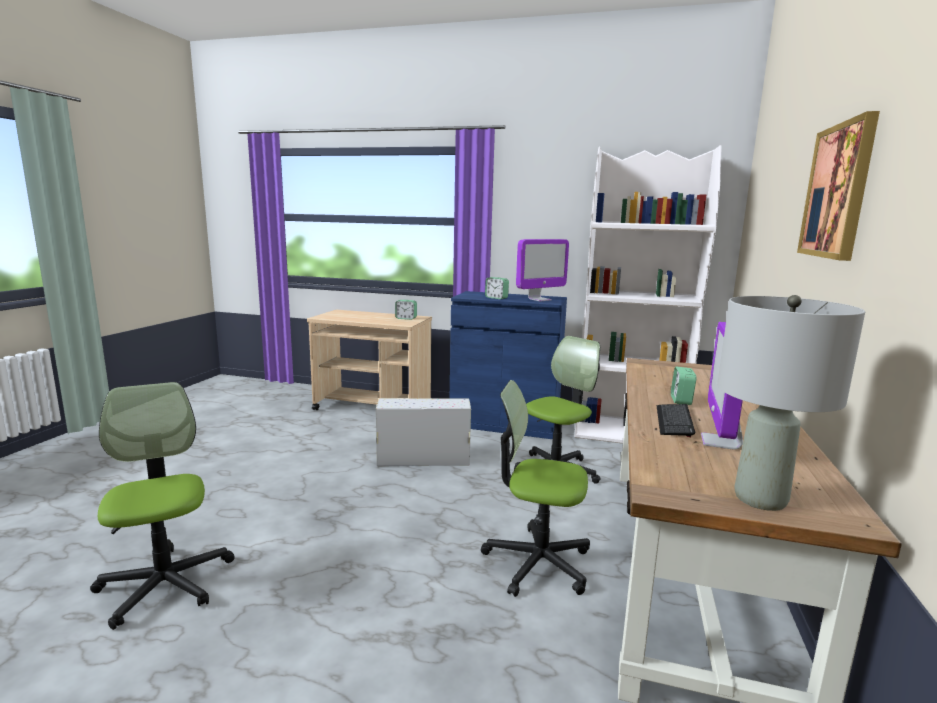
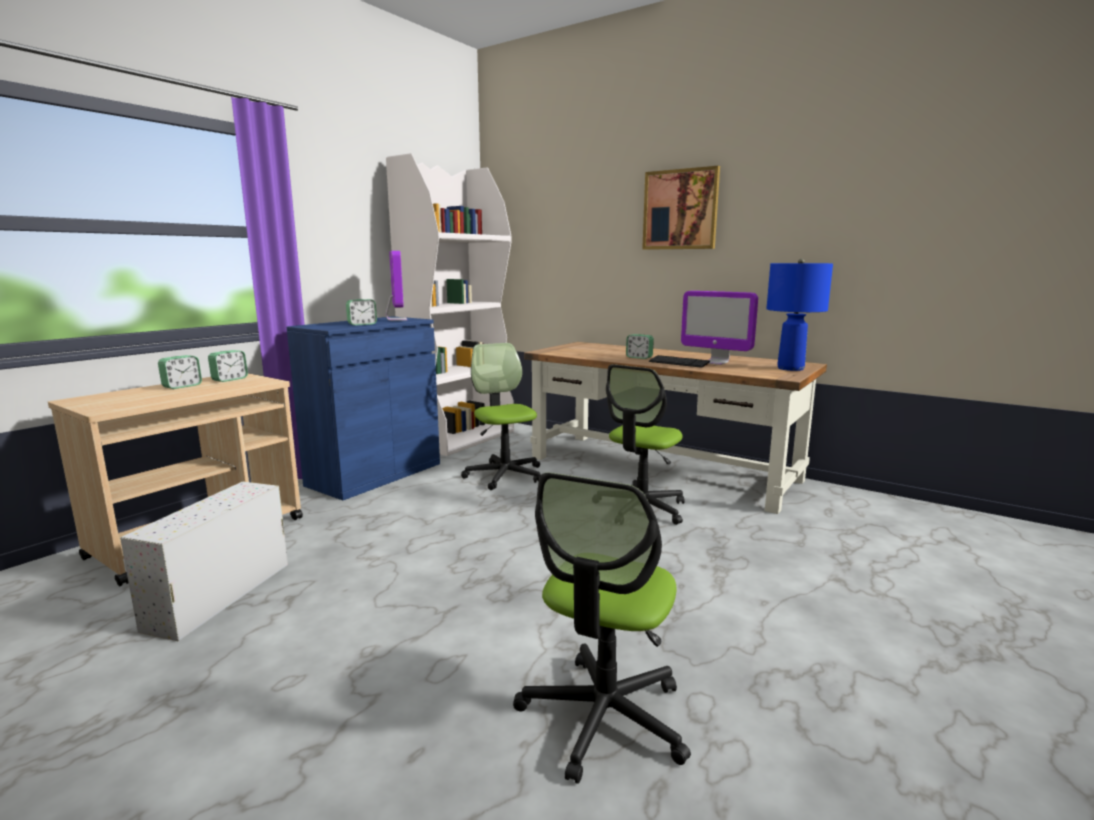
camera: 70 degrees left, 0 degrees up
(165, 584) = (603, 717): office chair -> office chair turned 60 degrees counterclockwise
(381, 316) = (182, 386): none -> alarm clock
(422, 459) = (416, 526): white storage box -> white storage box (218, 596)
(759, 498) = (790, 368): grey table lamp -> blue table lamp

